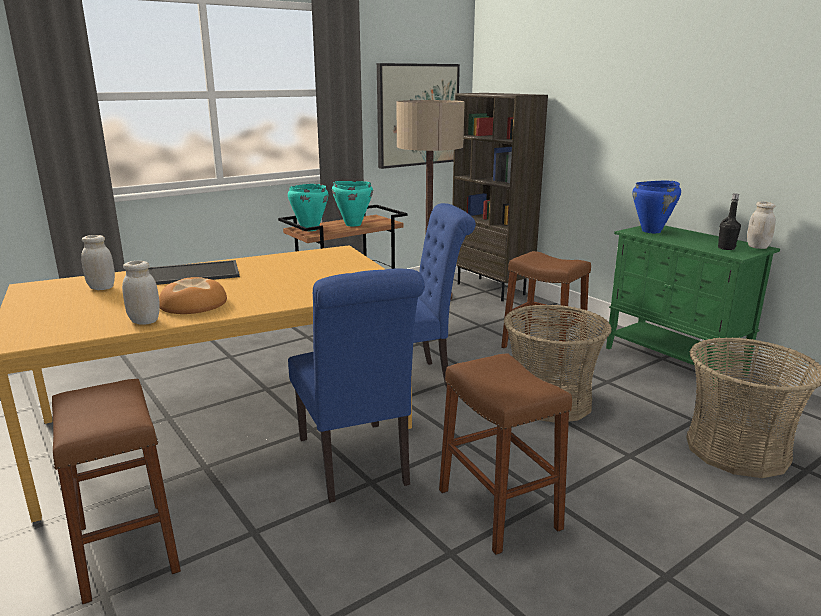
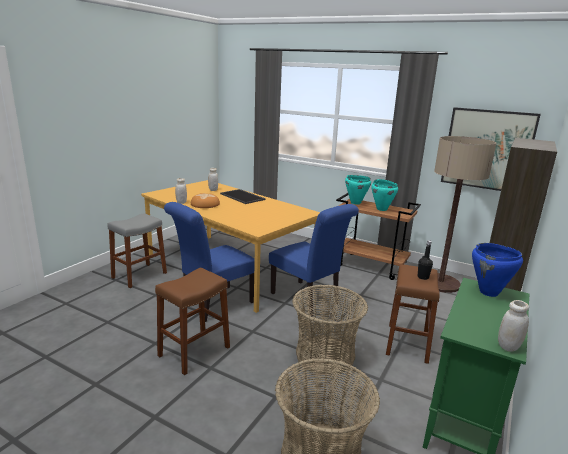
camera: 65 degrees right, 0 degrees up
(126, 549) = (139, 275): brown stool -> grey stool
(726, 248) = (475, 328): black bottle -> black bottle (423, 277)

